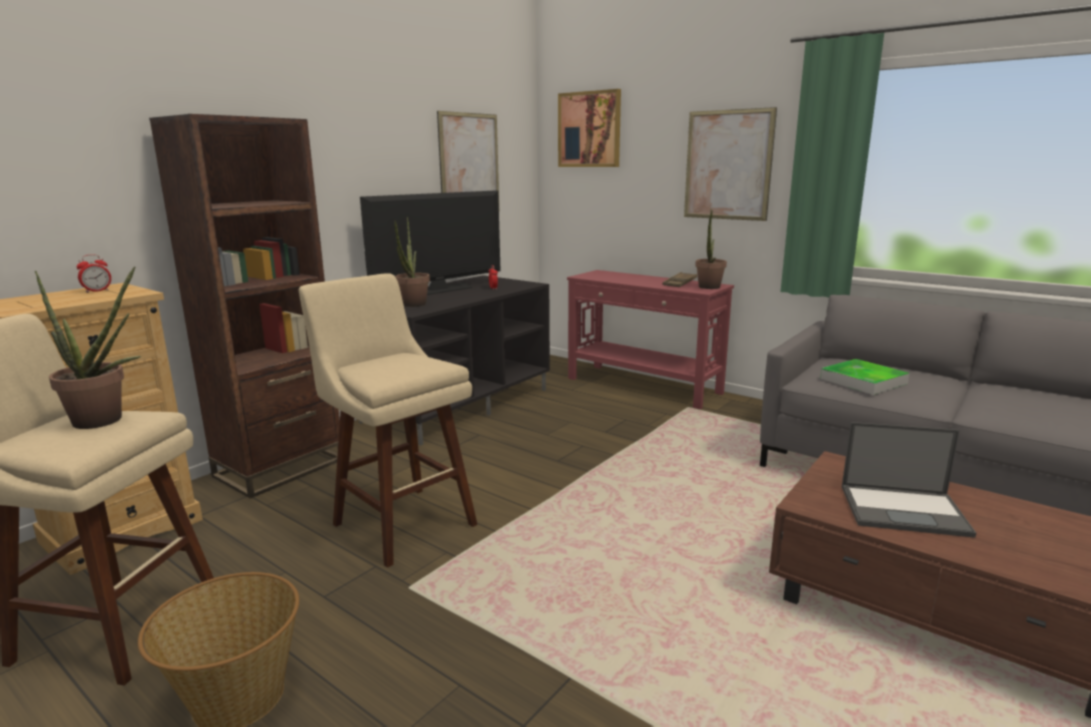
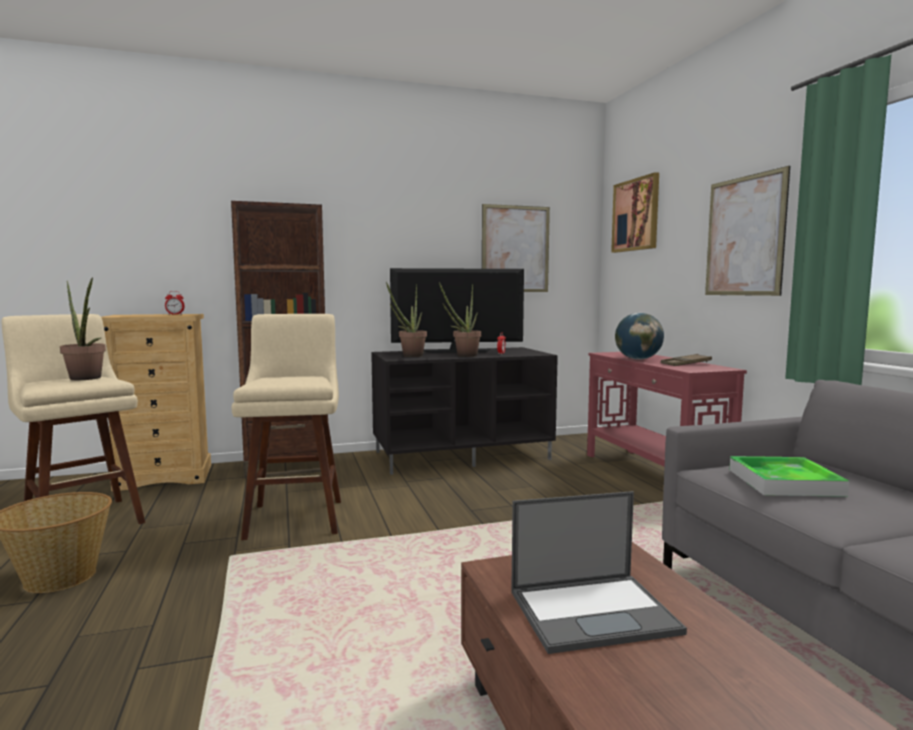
camera: 35 degrees right, 10 degrees down
(630, 281) = (637, 359): none -> globe
(708, 288) = (706, 369): potted plant -> potted plant (463, 356)
(905, 510) = (594, 611): laptop -> laptop turned 60 degrees counterclockwise

